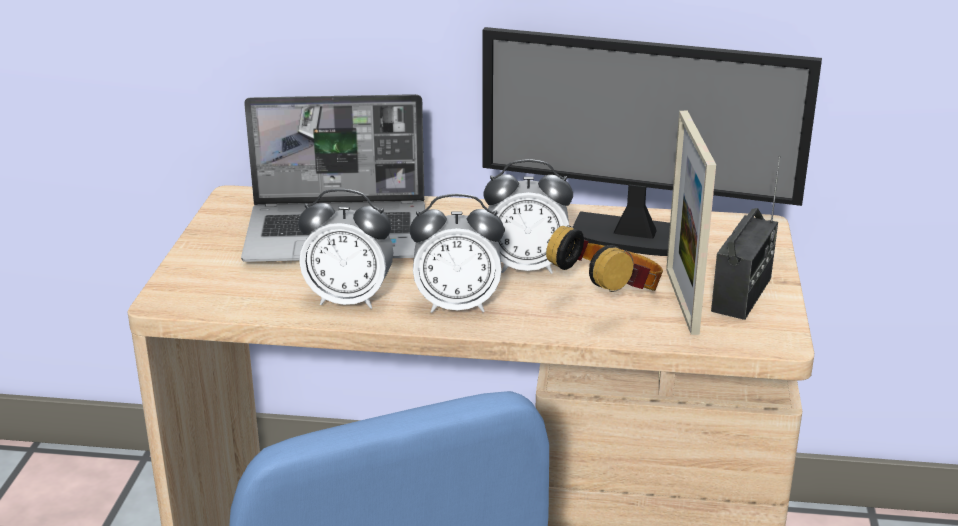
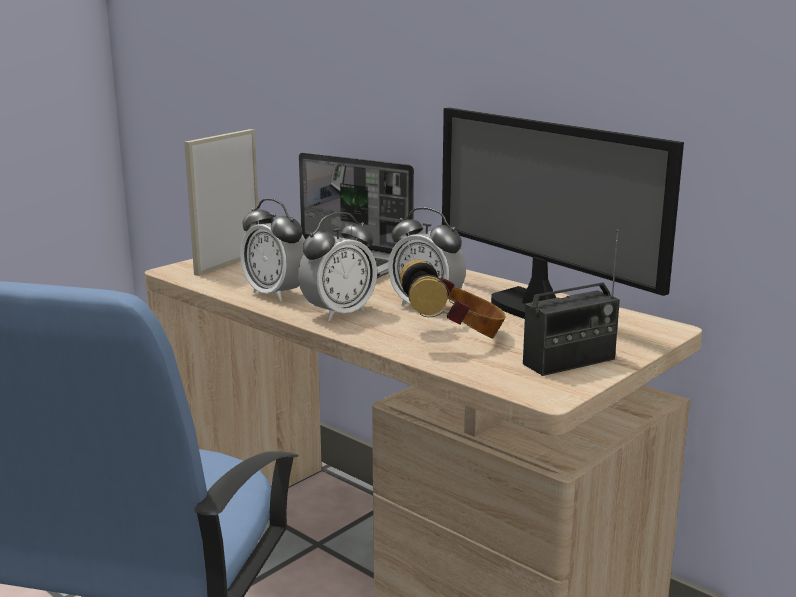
camera: 35 degrees right, 10 degrees down
(457, 305) = (338, 313): alarm clock -> alarm clock turned 75 degrees counterclockwise
(682, 300) = (510, 352): picture frame -> picture frame (228, 263)

